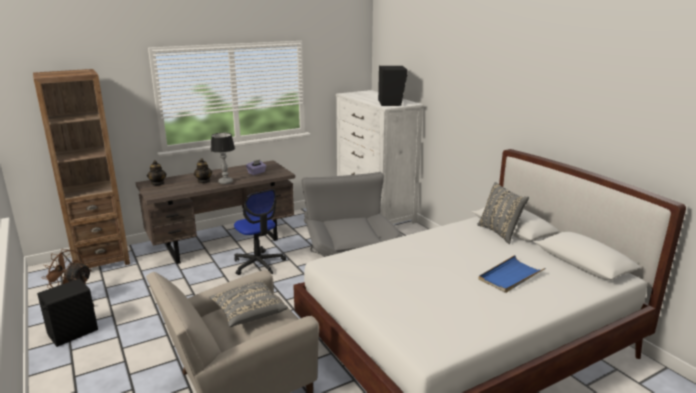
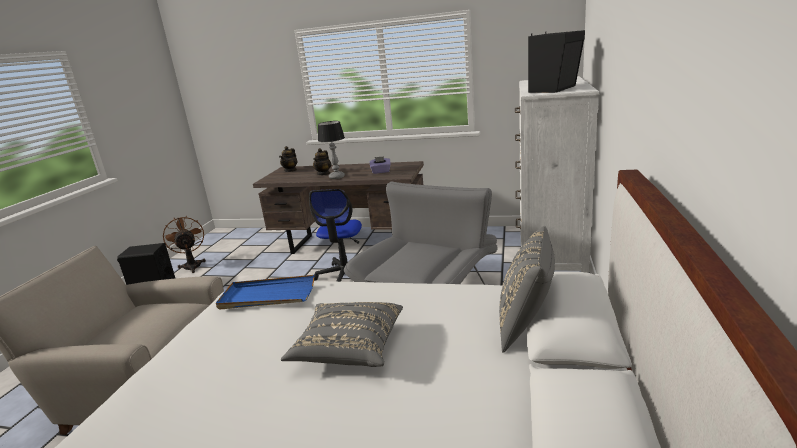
camera: 45 degrees right, 0 degrees up
(101, 261) = (253, 236): brown bookcase -> none
(248, 313) = (141, 318): grey pillow -> grey pillow (349, 348)
(510, 276) = (387, 414): blue tray -> blue tray (267, 296)

